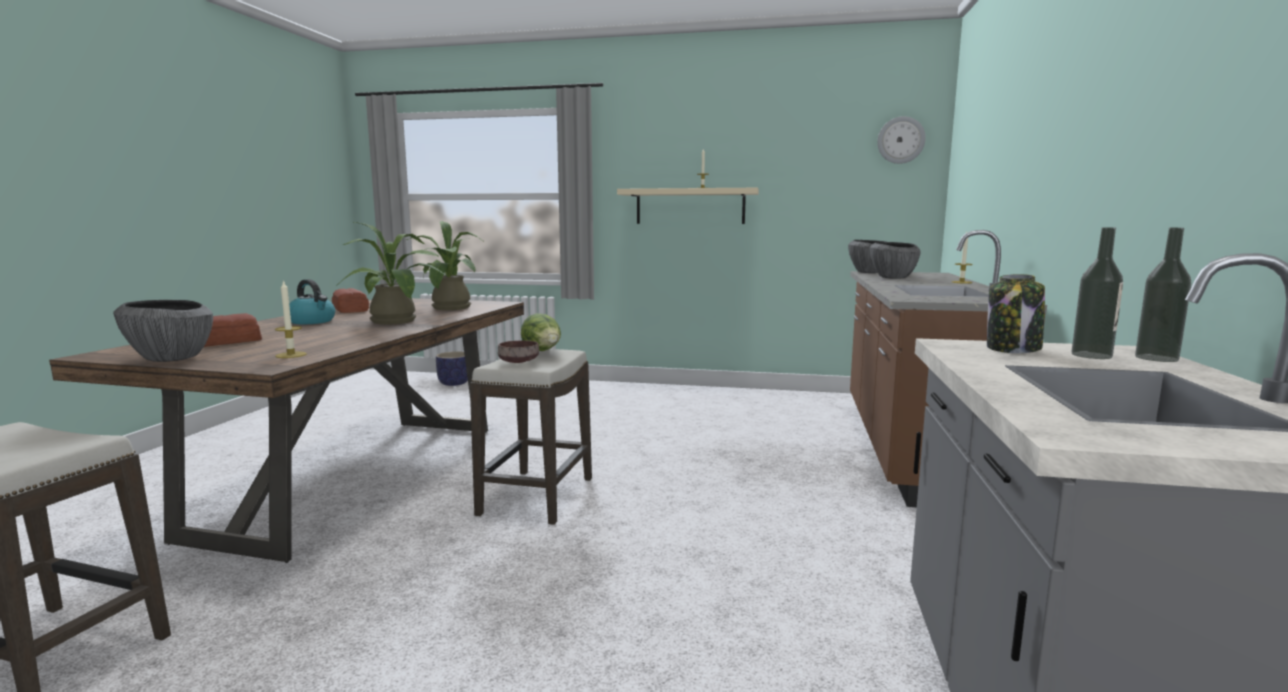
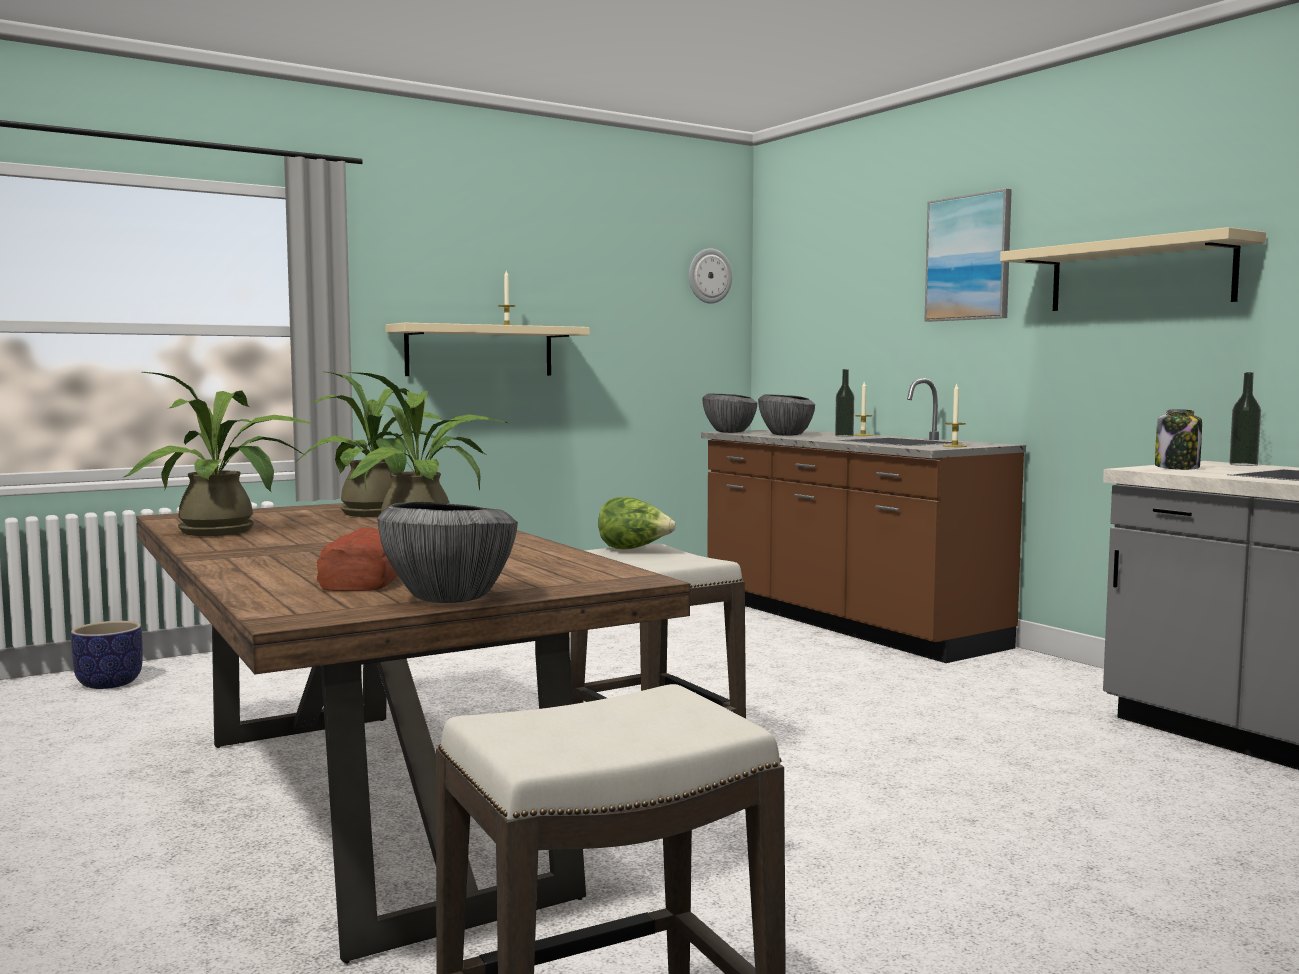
camera: 45 degrees left, 5 degrees down
(291, 355) = (570, 570): candle -> candle (954, 446)
(312, 321) = (294, 548): kettle -> none
(350, 309) = (226, 532): bread -> potted plant
(518, 361) = (663, 560): brown bowl -> none
(1041, 100) = (969, 258): none -> picture
(1091, 355) = (1219, 466): bottle -> bottle (844, 436)
(1144, 100) = (1140, 275): none -> beige shelf

